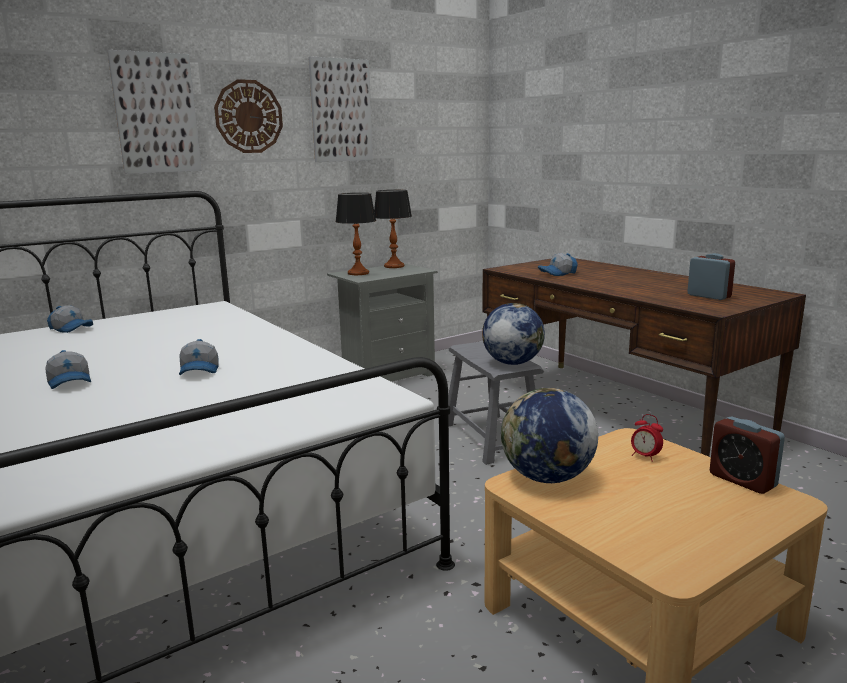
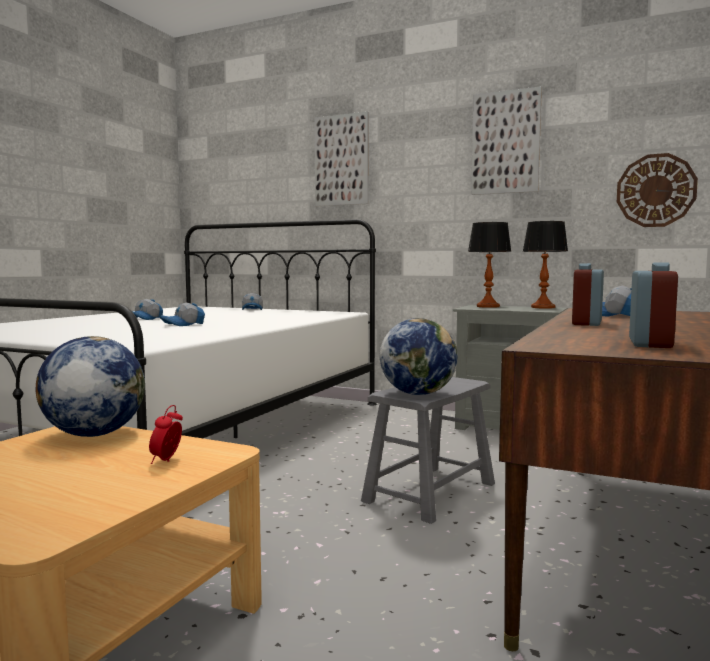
camera: 60 degrees right, 10 degrees down
(248, 116) = (412, 156): wall clock -> wall clock (655, 190)
(742, 480) = (105, 508): alarm clock -> alarm clock (587, 323)

